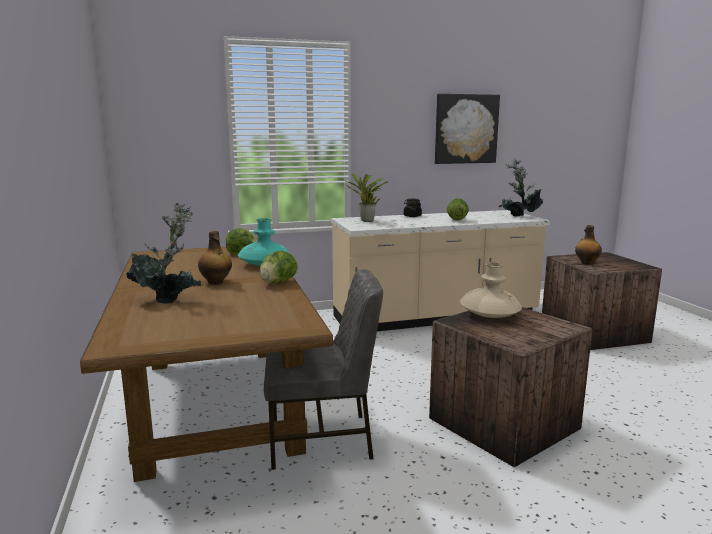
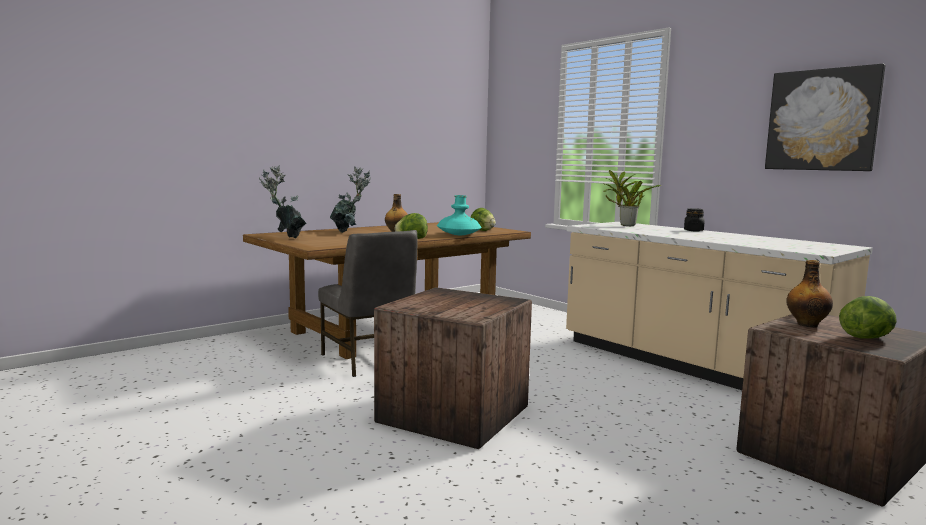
camera: 65 degrees right, 5 degrees down
(456, 220) = (713, 237): lettuce -> lettuce (866, 338)
(489, 315) = (473, 297): beige vase -> none
(519, 217) = (810, 249): potted plant -> potted plant (286, 238)

